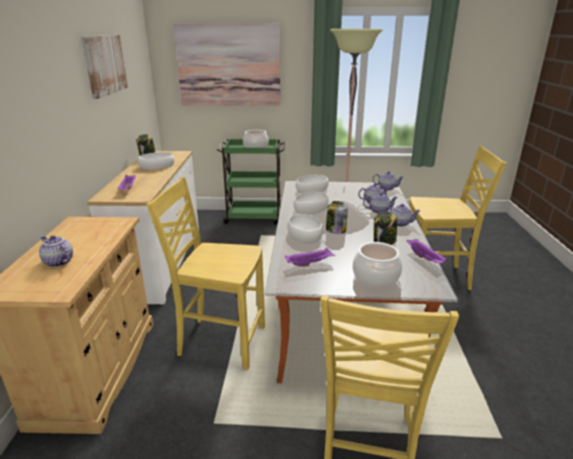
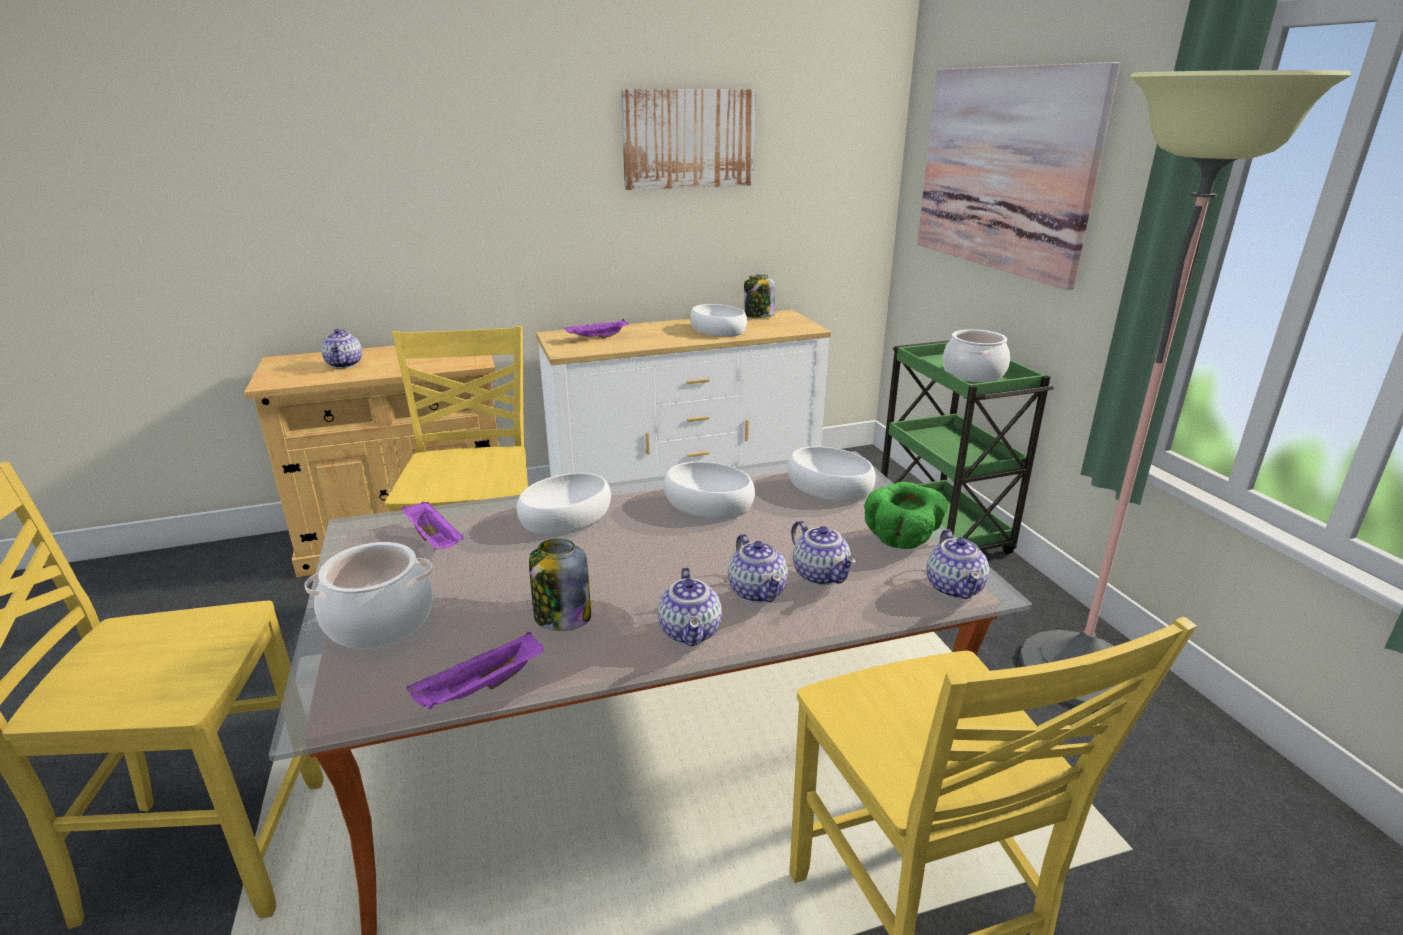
camera: 70 degrees right, 0 degrees up
(58, 262) = (345, 364): teapot -> teapot turned 150 degrees clockwise
(335, 230) = (601, 546): jar -> none
(356, 188) = (902, 540): none -> green bowl

